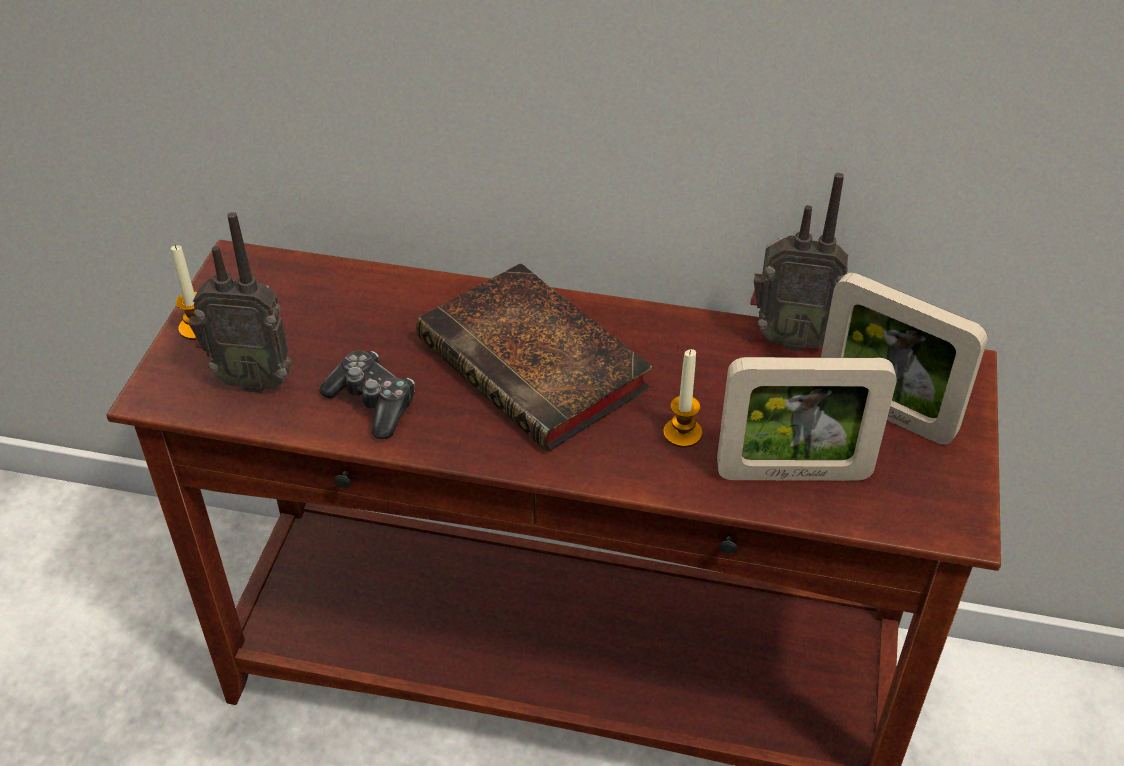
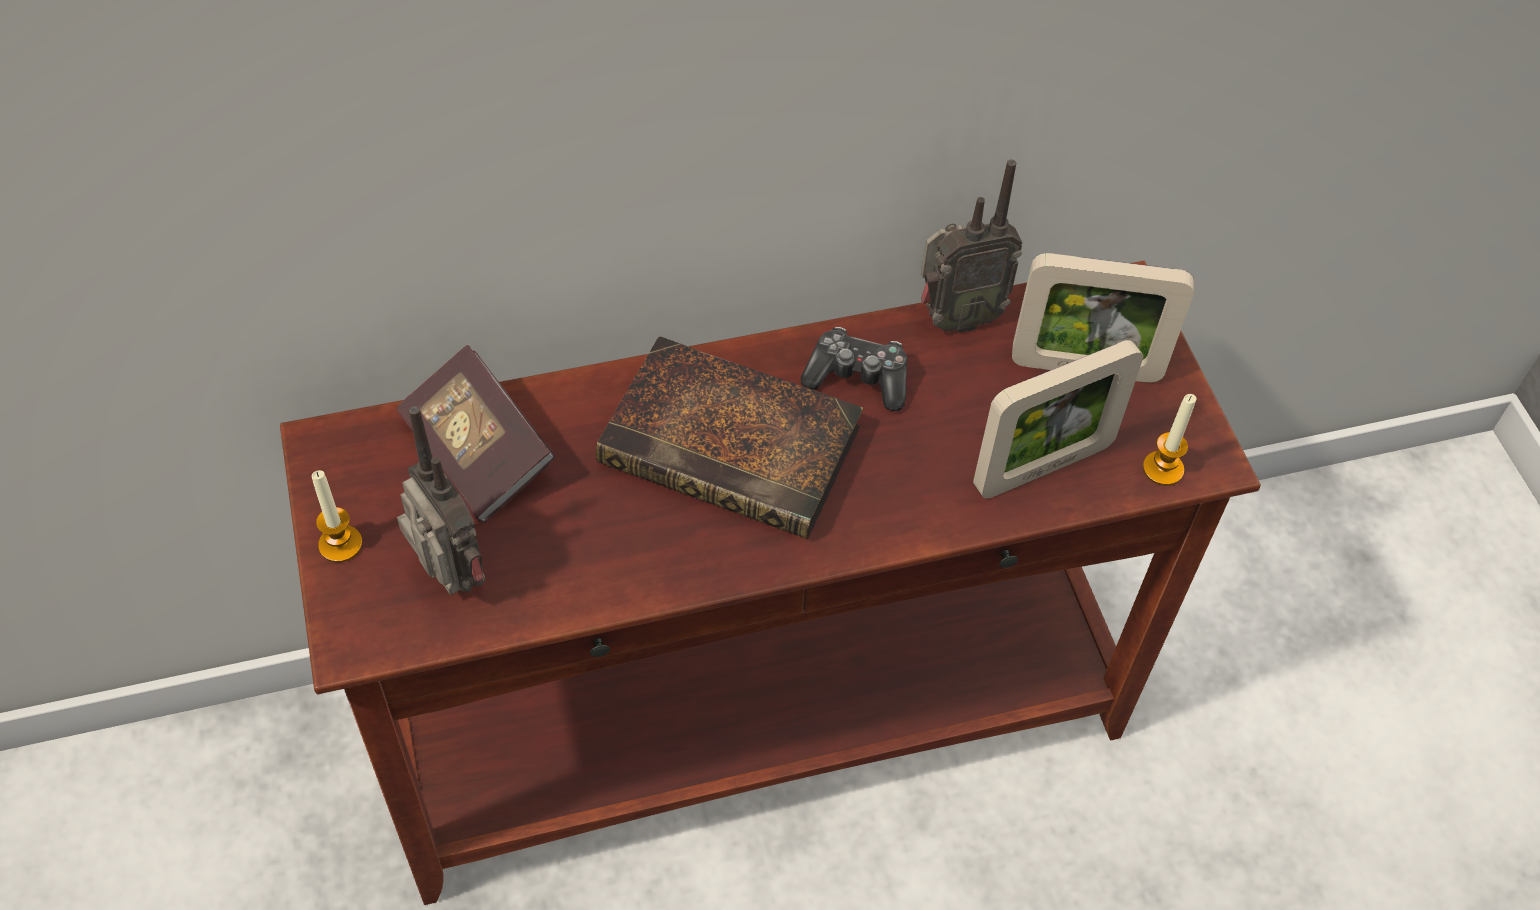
camera: 30 degrees left, 10 degrees up
(253, 379) = (449, 580): radio -> radio turned 105 degrees counterclockwise
(338, 304) = (478, 453): none -> book
(373, 403) = (597, 556): game controller -> game controller (857, 378)
(682, 433) = (920, 465): candle -> candle (1163, 469)

